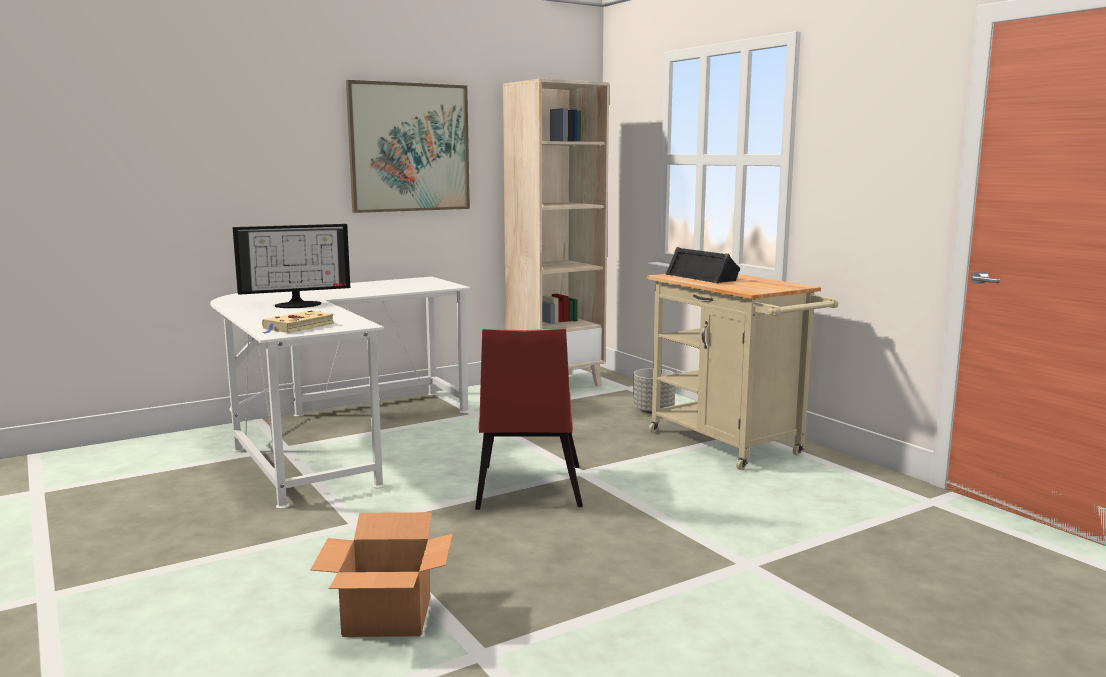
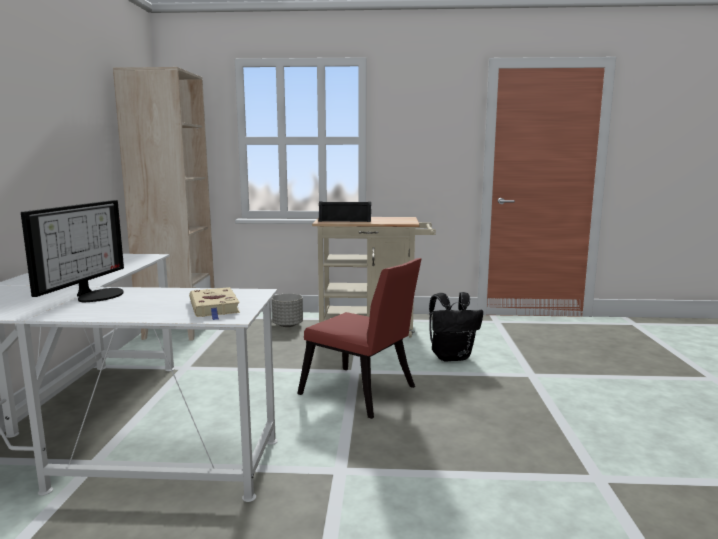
camera: 55 degrees left, 0 degrees up
(389, 616) = (522, 498): cardboard box -> none
(409, 147) = (59, 122): picture -> none
(717, 506) = (452, 357): none -> black backpack

